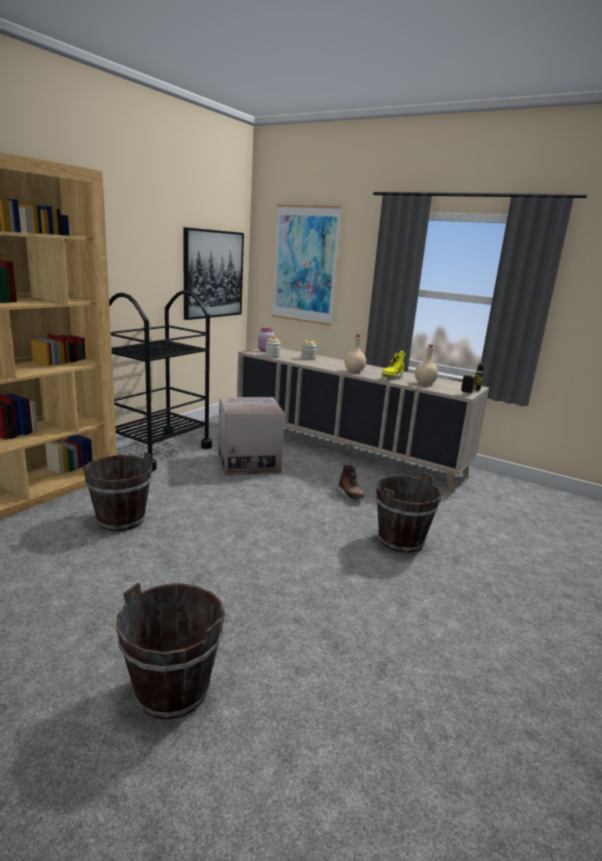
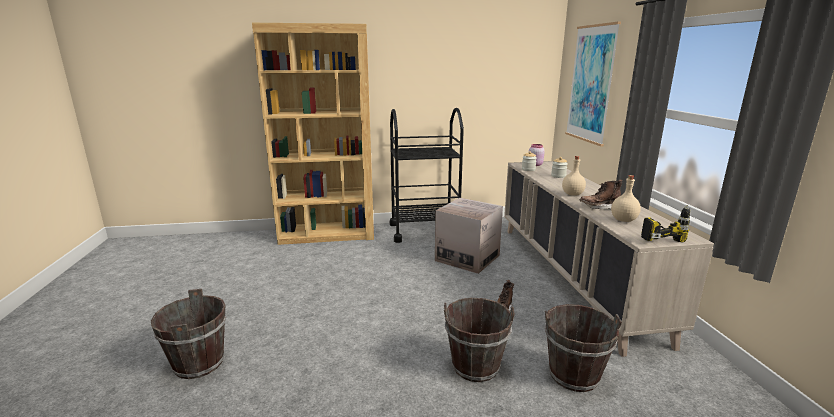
camera: 50 degrees right, 0 degrees up
(121, 520) = (331, 265): brown bucket -> brown bucket (574, 375)
(213, 274) = (510, 94): picture -> none
(392, 377) = (599, 207): yellow boot -> brown boot

